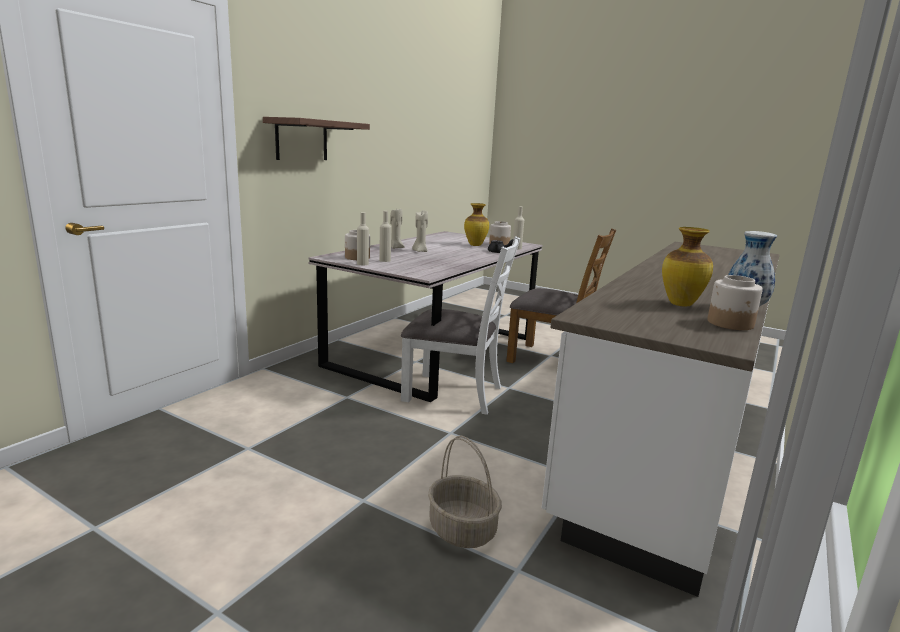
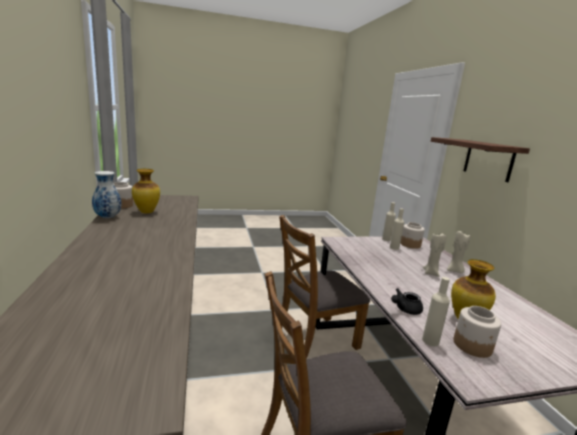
camera: 135 degrees right, 0 degrees up
(454, 393) = (315, 339): white chair -> brown chair
(463, 530) = (219, 277): basket -> none

